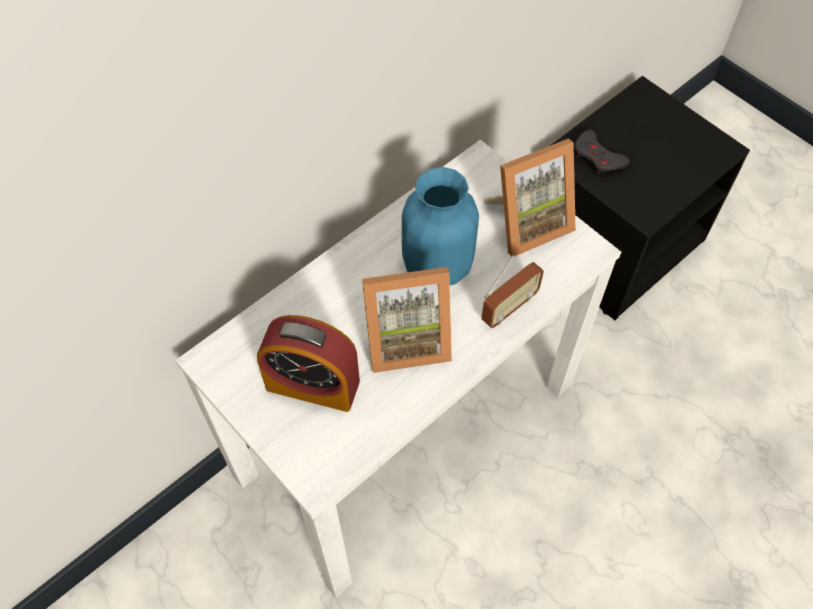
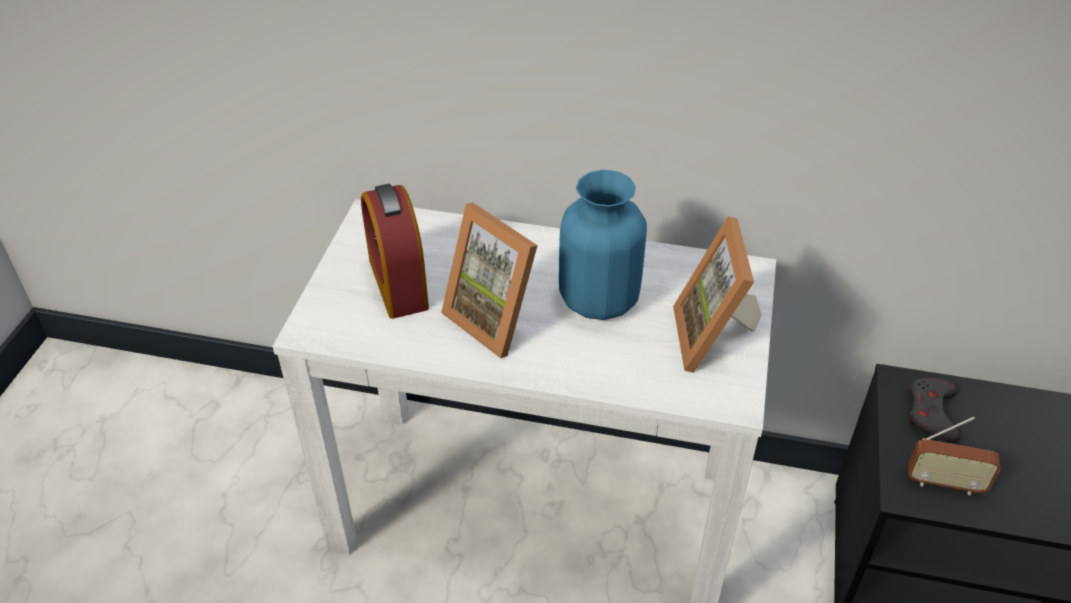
camera: 55 degrees right, 15 degrees down
(509, 308) = (600, 372): radio -> radio (944, 483)
(527, 222) = (715, 338): picture frame -> picture frame turned 60 degrees clockwise

